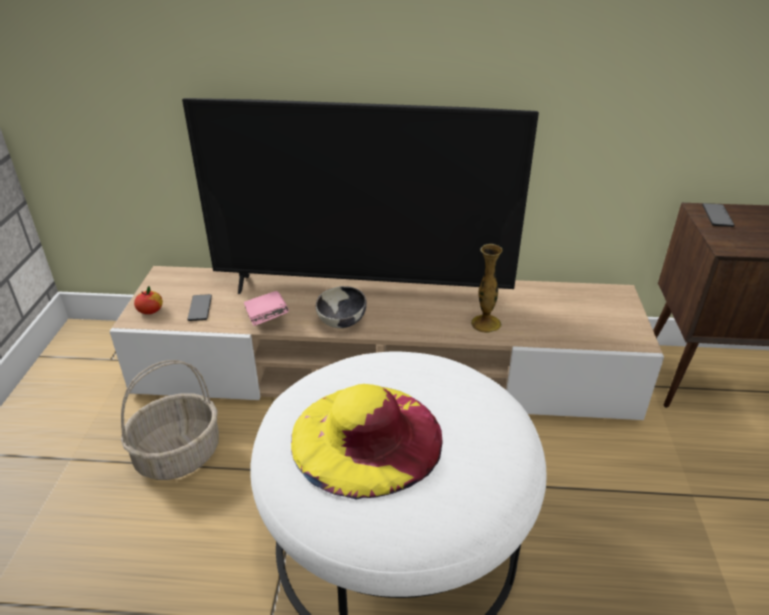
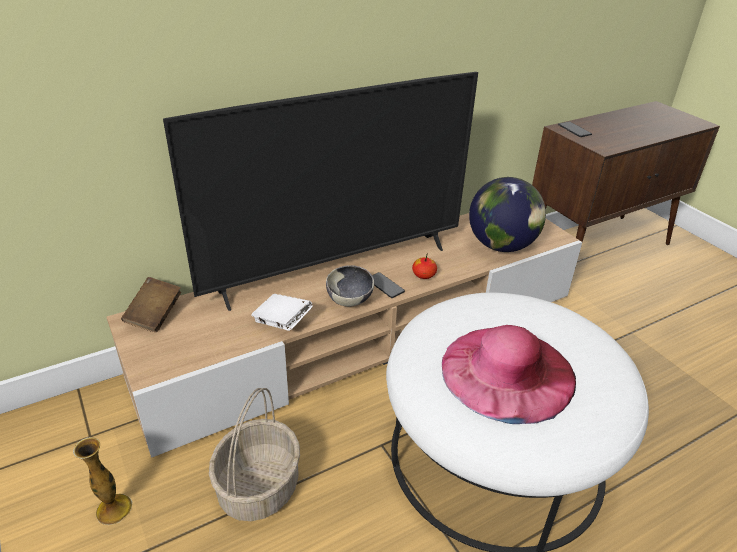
camera: 35 degrees left, 0 degrees up
(150, 310) = (156, 359): apple -> apple (423, 275)
(183, 277) = (154, 315): none -> brown book
(200, 308) = (206, 337): phone -> phone (385, 286)
(267, 319) = (282, 322): pink book -> white book
(366, 437) = (507, 372): yellow hat -> pink hat
(486, 323) = (455, 260): vase -> vase (114, 509)
(555, 327) = (501, 246): none -> globe

